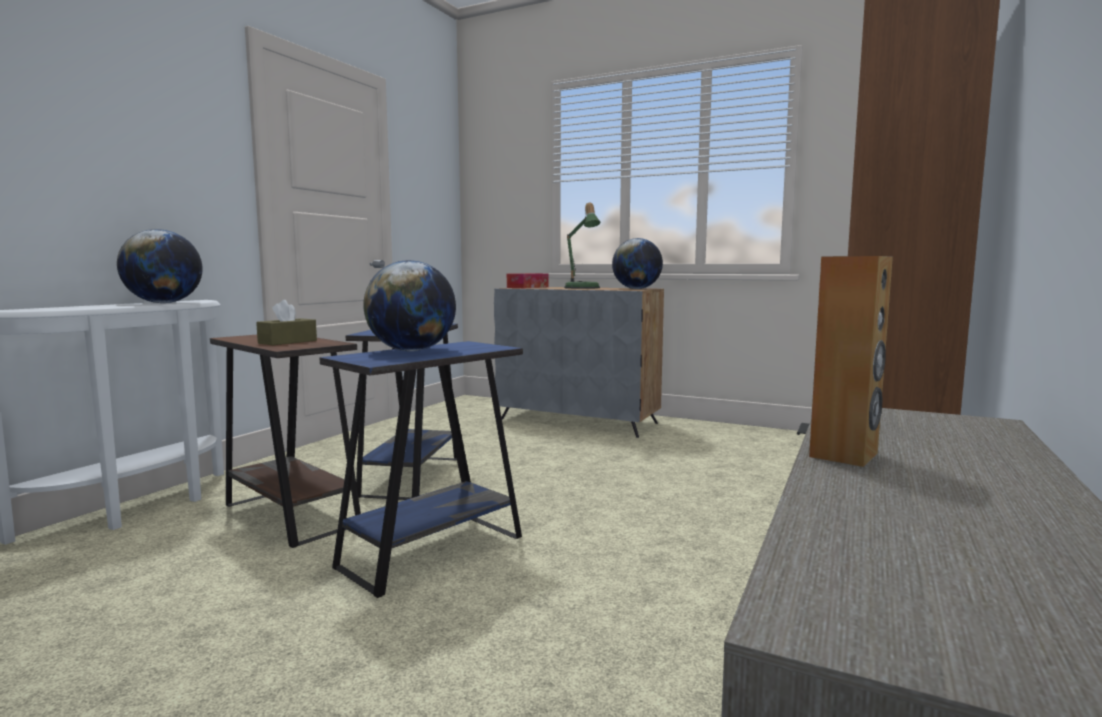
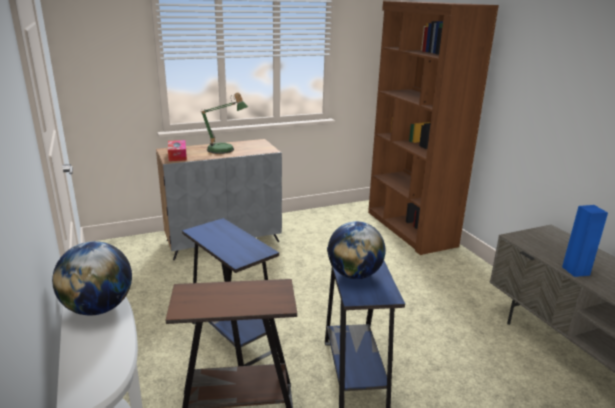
camera: 50 degrees left, 15 degrees up
(287, 342) = (250, 297): brown tissue box -> none
(636, 289) = (260, 145): globe -> none
(844, 455) = (576, 271): brown speaker -> blue speaker

